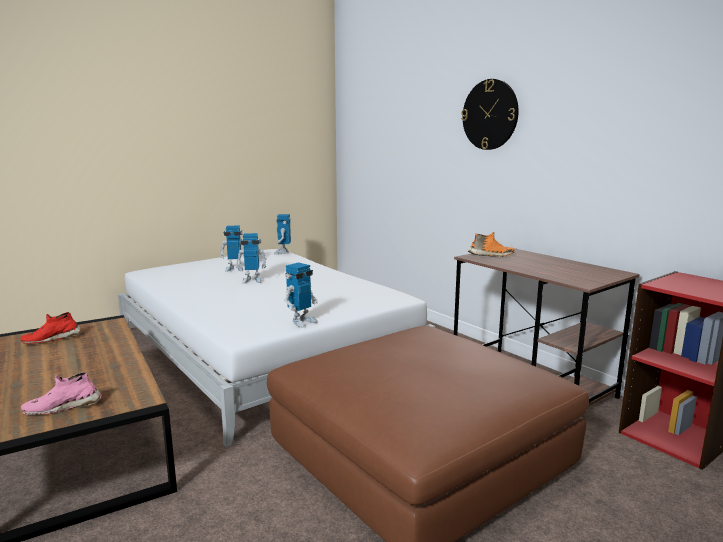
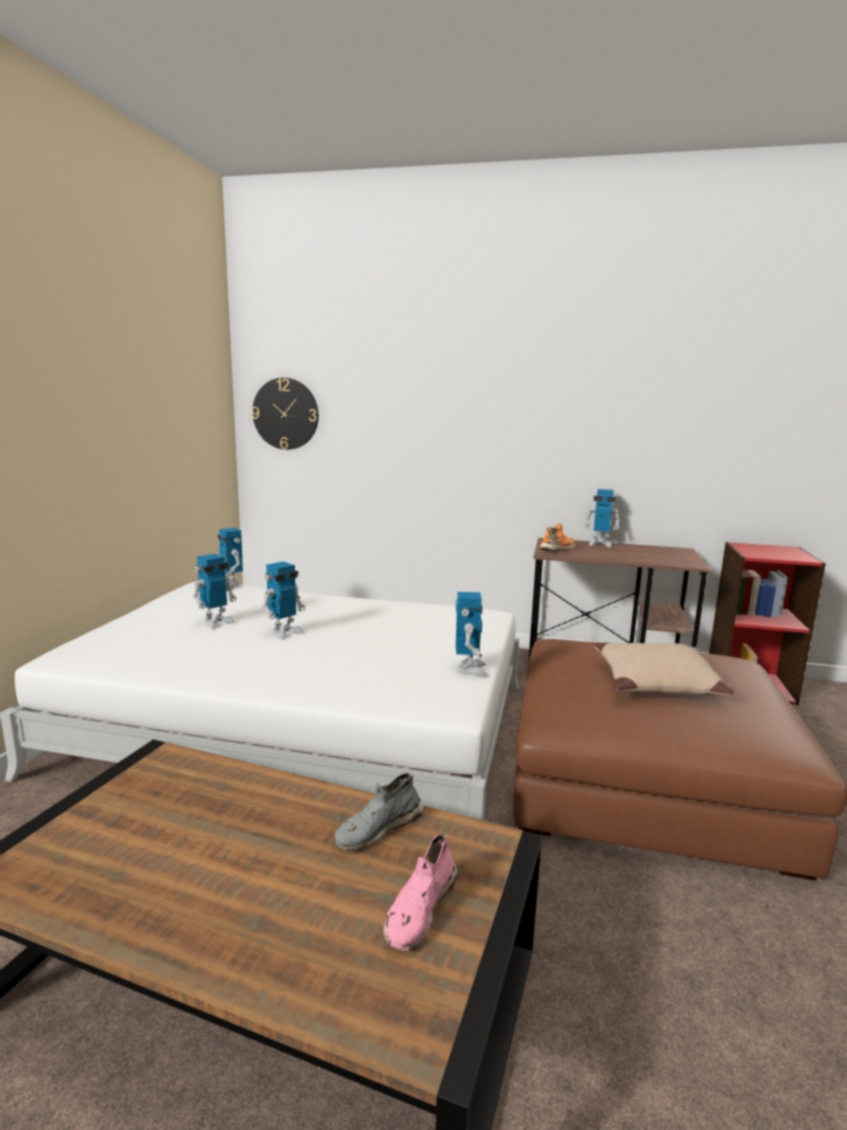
camera: 40 degrees left, 0 degrees up
(52, 339) = (121, 823): red shoe -> none
(116, 376) = (378, 829): none -> grey shoe
(415, 367) = (657, 683): none -> beige pillow
(490, 114) = (511, 393): wall clock -> wall clock (285, 414)
(546, 257) = (600, 544): none -> toy robot

